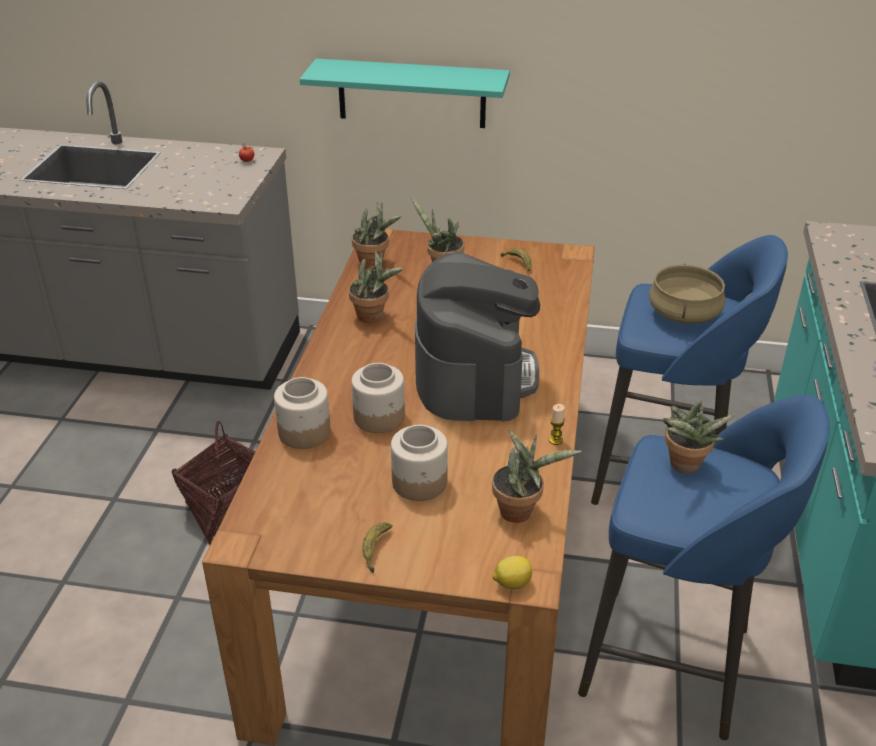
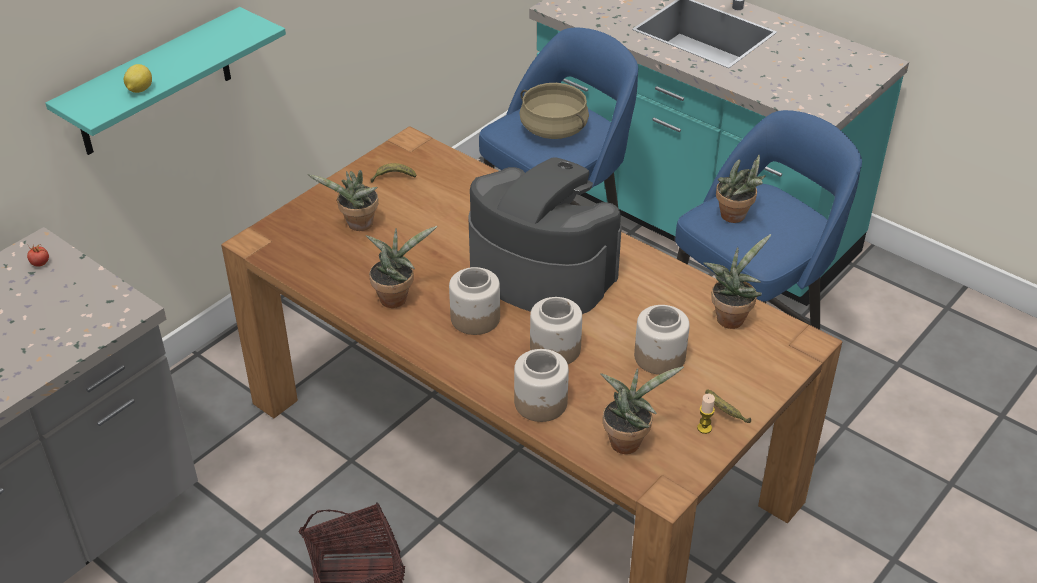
camera: 60 degrees left, 5 degrees up
(374, 264) = (301, 262): potted plant -> potted plant (628, 440)
(381, 362) = (474, 318): none -> jar
(511, 583) = (805, 352): lemon -> lemon (139, 90)
(555, 440) = (661, 264): candle -> candle (704, 428)

